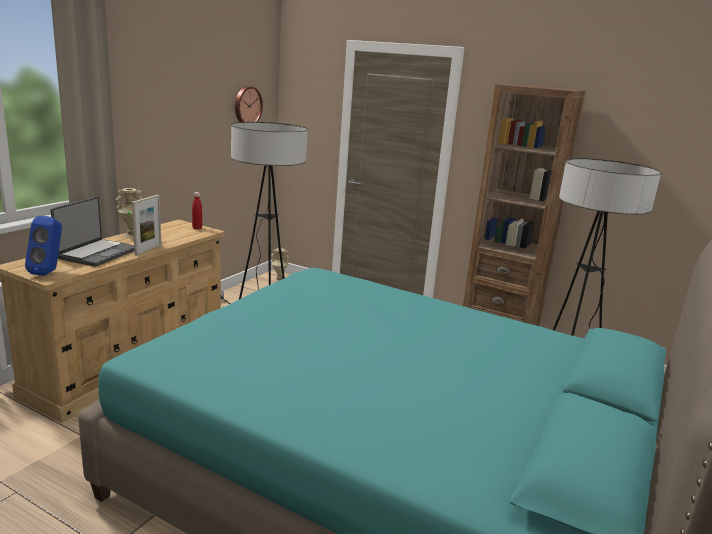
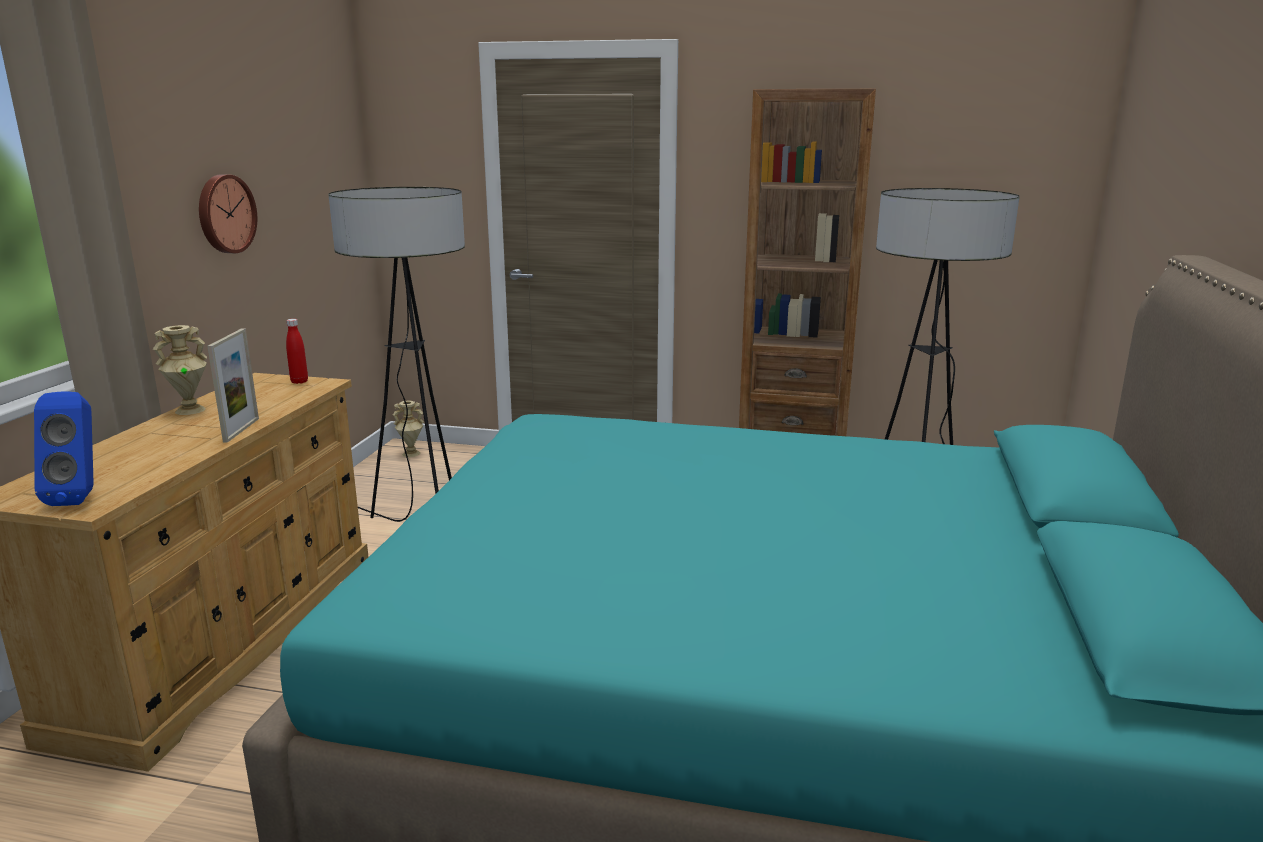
camera: 15 degrees left, 0 degrees up
(97, 253) = (149, 451): laptop -> none
(247, 106) = (322, 166): wall clock -> wall clock (224, 214)

